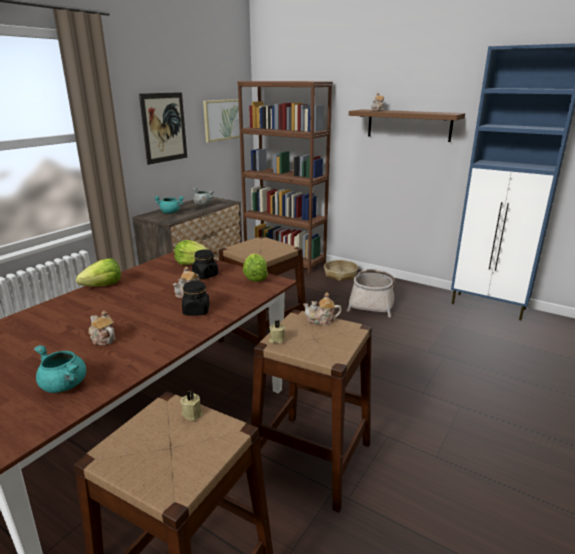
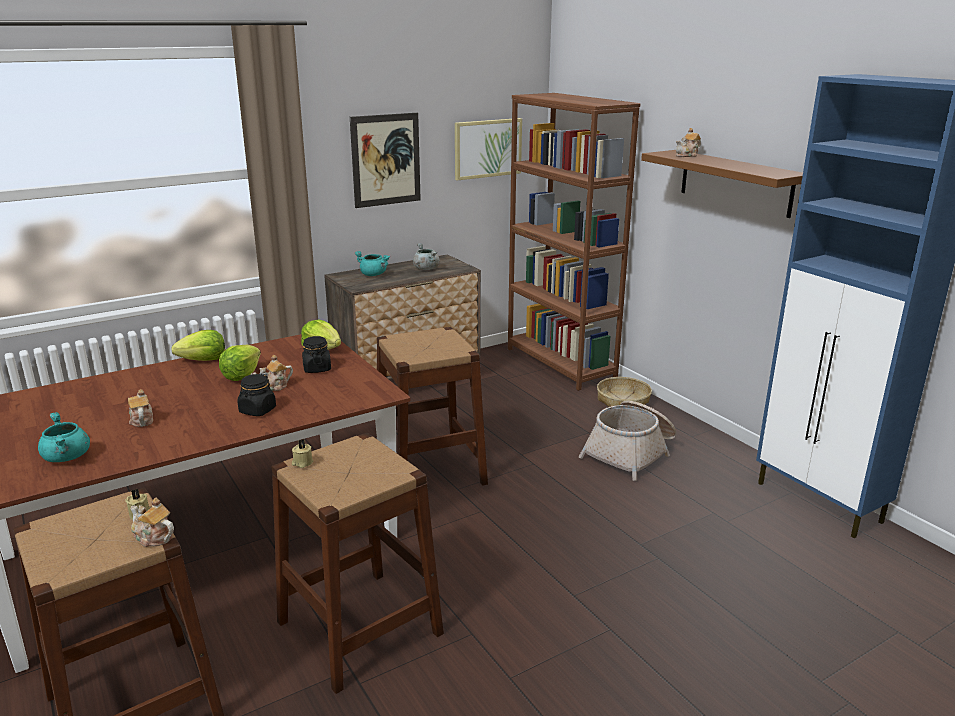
camera: 25 degrees right, 0 degrees up
(255, 277) = (367, 383): lettuce -> lettuce (242, 375)
(321, 320) = (377, 453): teapot -> teapot (153, 537)

